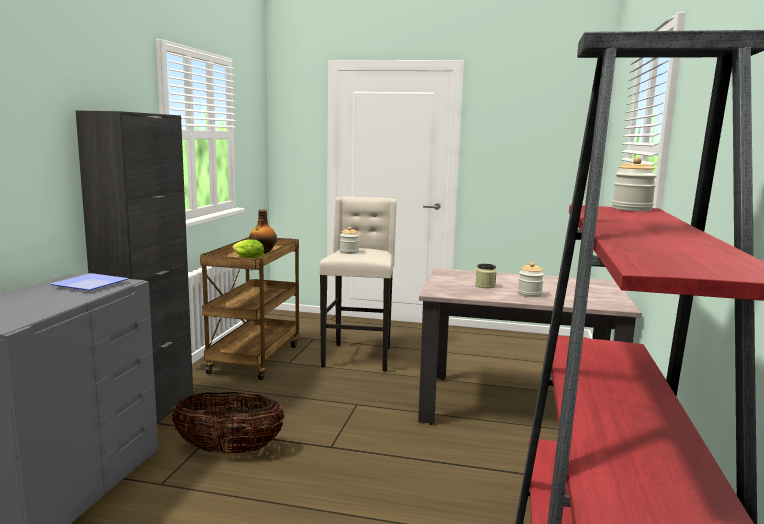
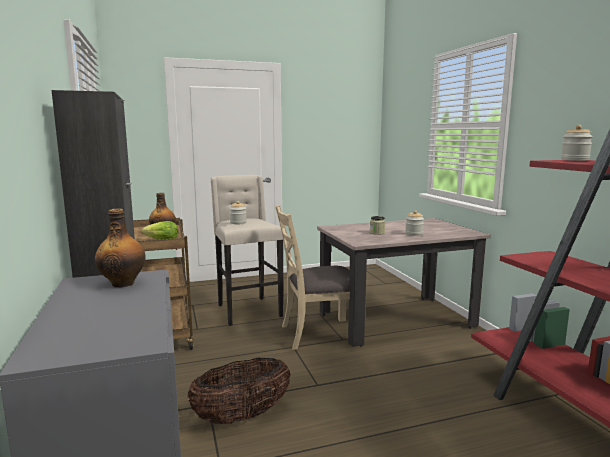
camera: 30 degrees left, 0 degrees up
(93, 284) = (123, 283): plate -> bottle
(402, 399) = (319, 333): none -> beige chair

